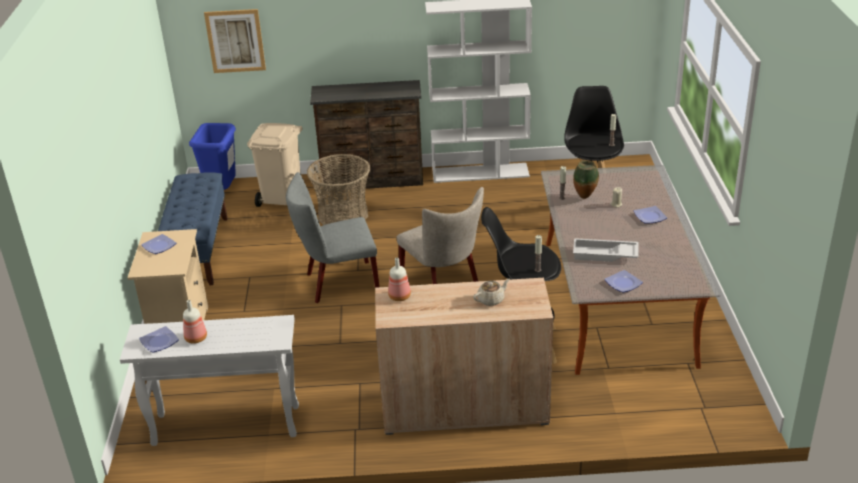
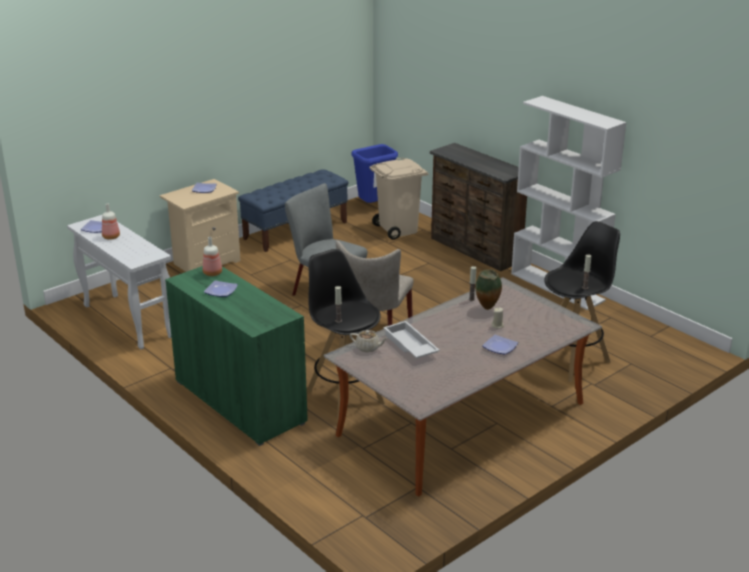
camera: 50 degrees right, 5 degrees down
(235, 41) = (413, 81): picture -> none
(343, 215) = (411, 258): basket -> none
(464, 408) = (240, 401): beige cabinet -> green cabinet
(491, 300) = (247, 306): beige teapot -> beige teapot (368, 348)
(623, 284) = (376, 367): plate -> plate (220, 291)

